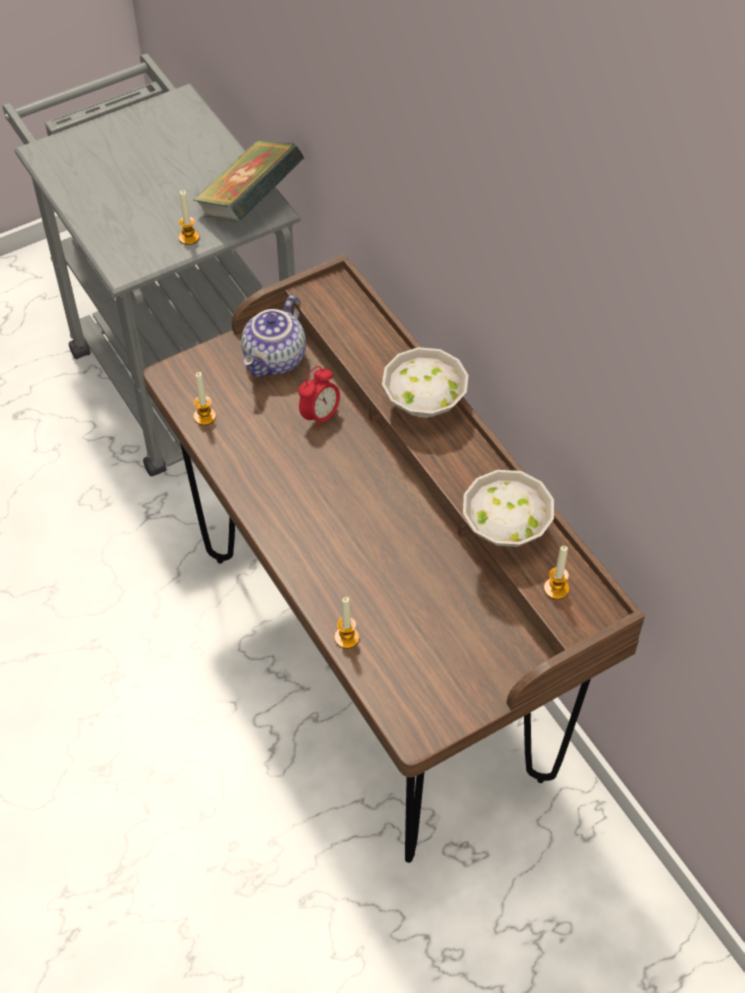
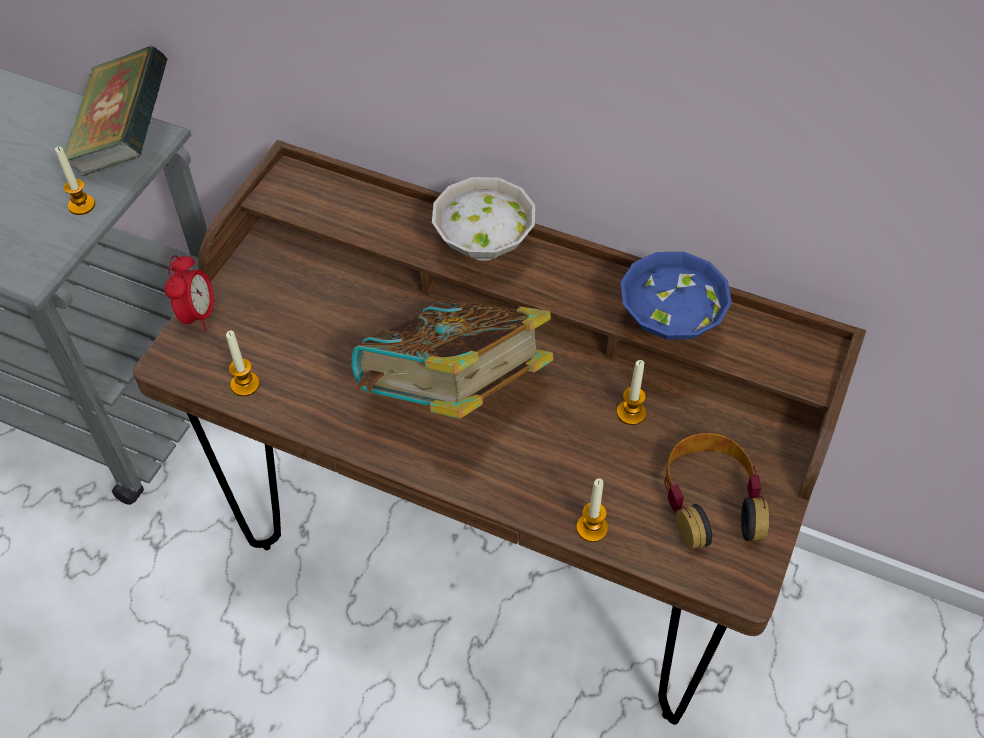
camera: 35 degrees left, 0 degrees up
(276, 360) = (276, 286): teapot -> none
(320, 416) = (371, 317): alarm clock -> alarm clock (198, 315)
(331, 499) = (454, 395): none -> book
(443, 668) = (711, 499): none -> headphones
(504, 529) = (666, 323): white bowl -> blue bowl
(556, 589) = (765, 352): candle -> candle (631, 413)

